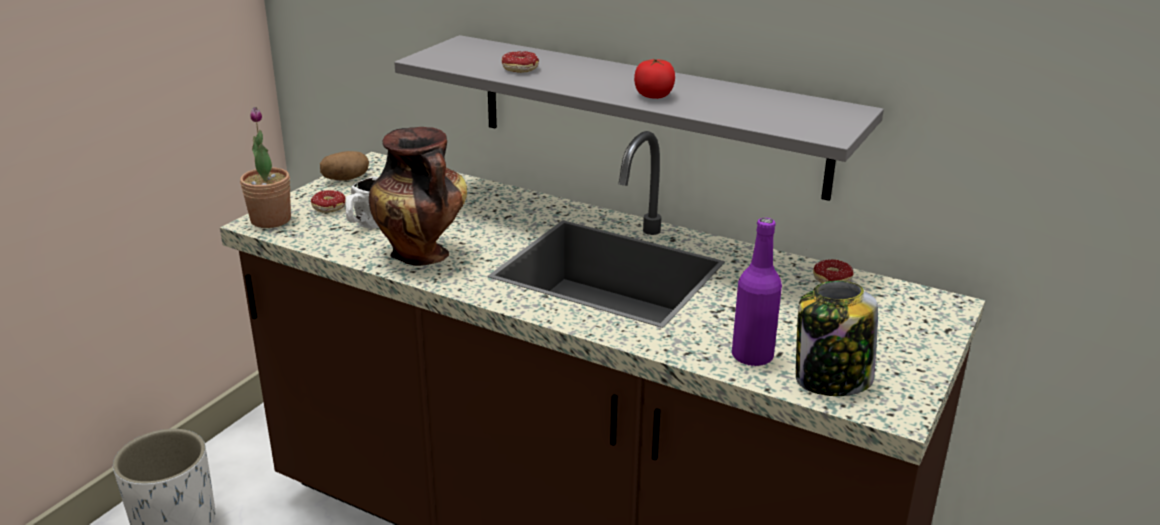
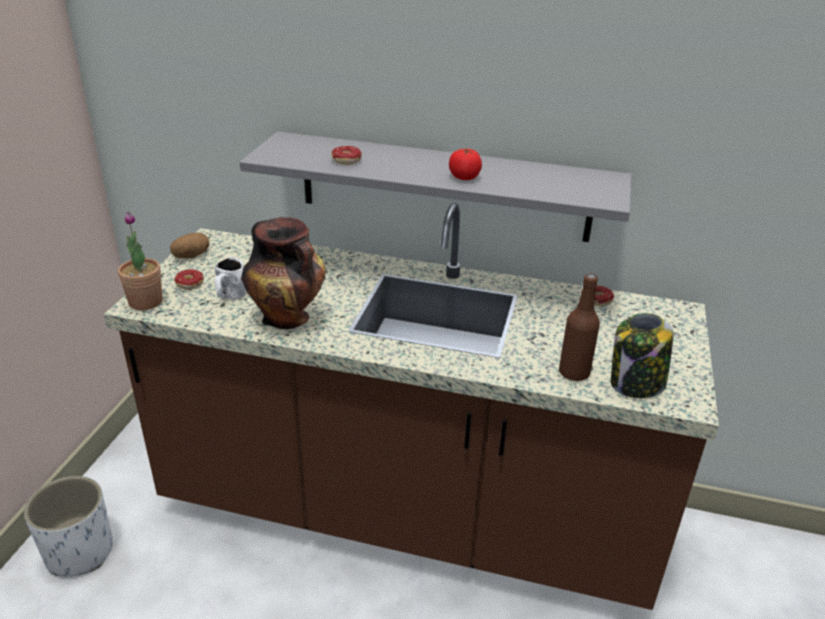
camera: 15 degrees left, 5 degrees up
(752, 356) = (574, 373): purple bottle -> brown bottle

